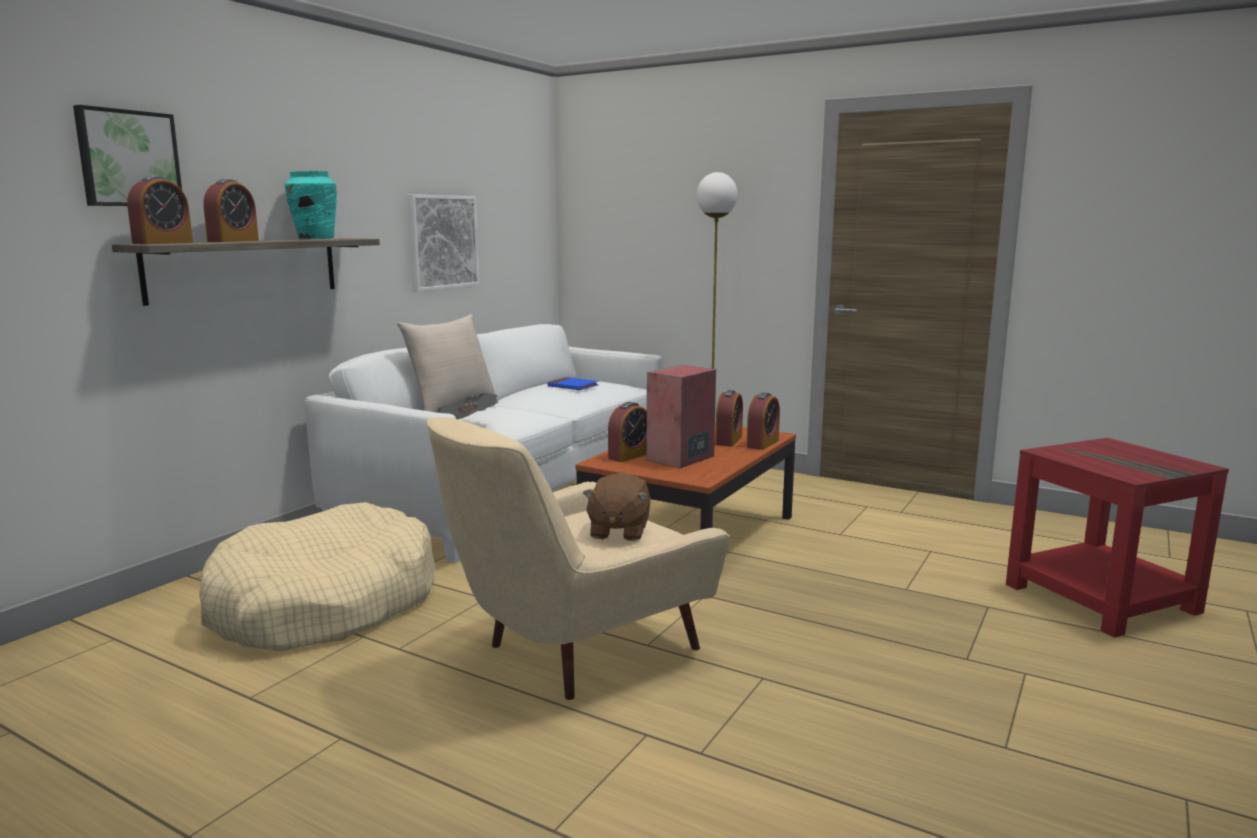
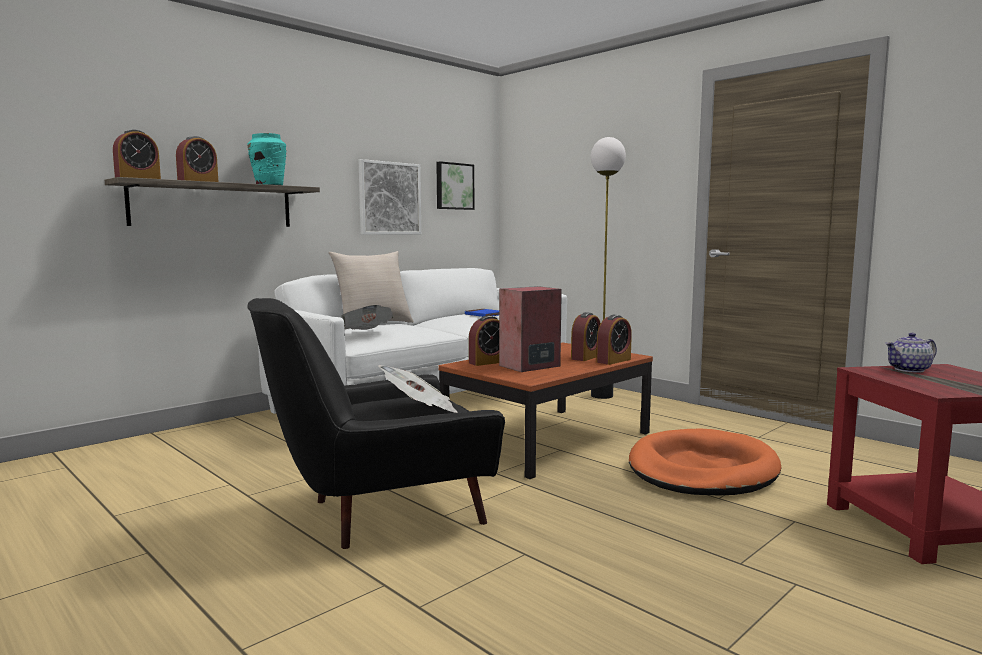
camera: 15 degrees right, 5 degrees down
(128, 158) = (122, 119): picture -> picture (454, 186)
(324, 604) = (223, 460): beige dog bed -> none
(575, 652) = (380, 514): beige armchair -> black armchair
(618, 531) = (420, 409): brown plush toy -> newspaper
(870, 558) = (702, 470): none -> orange dog bed
(1084, 448) = (909, 369): none -> teapot

